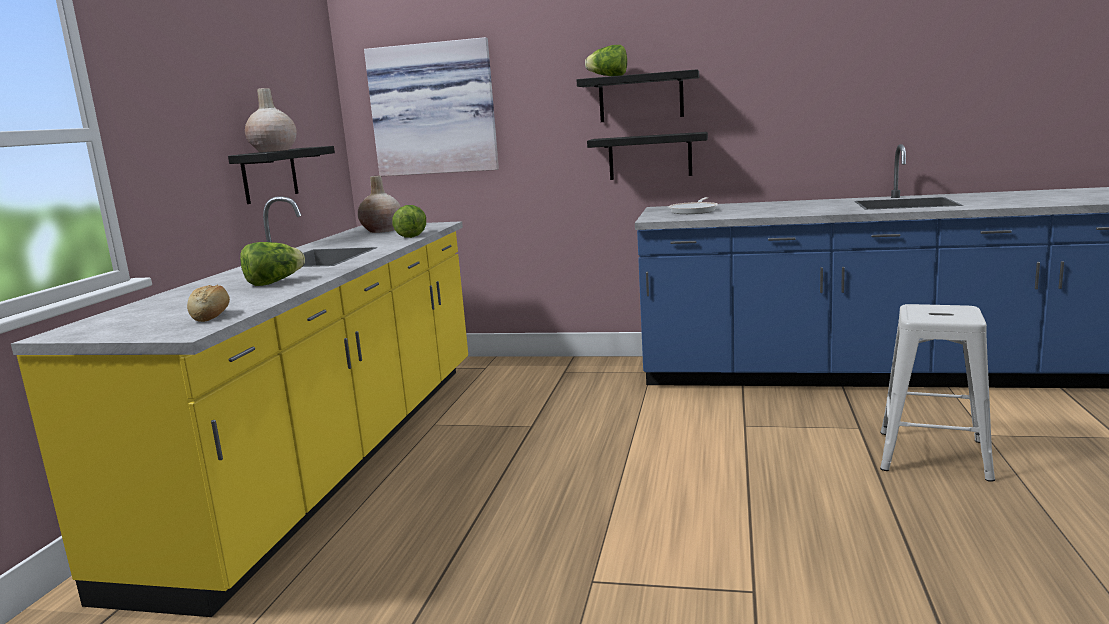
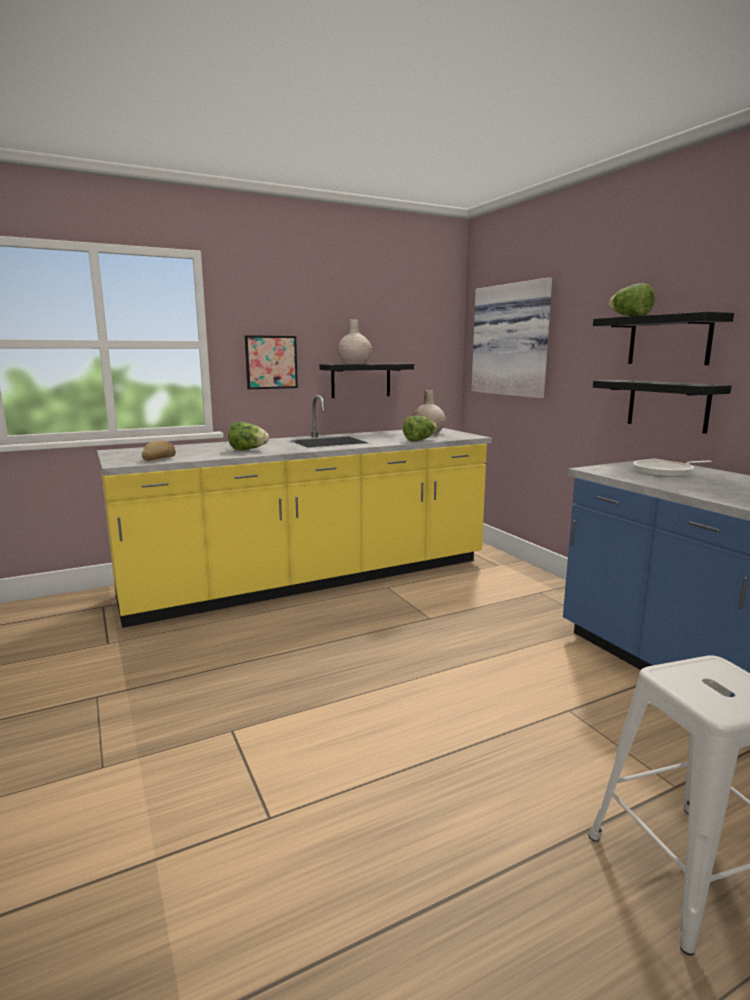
camera: 50 degrees right, 0 degrees up
(178, 157) = (271, 362): none -> picture

